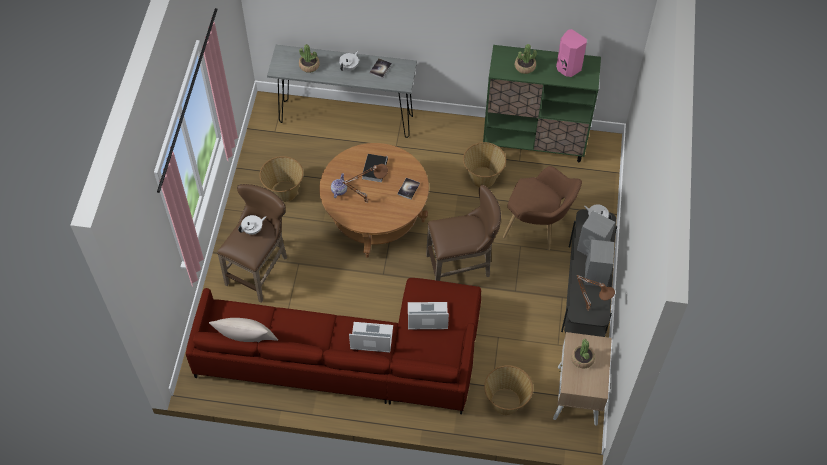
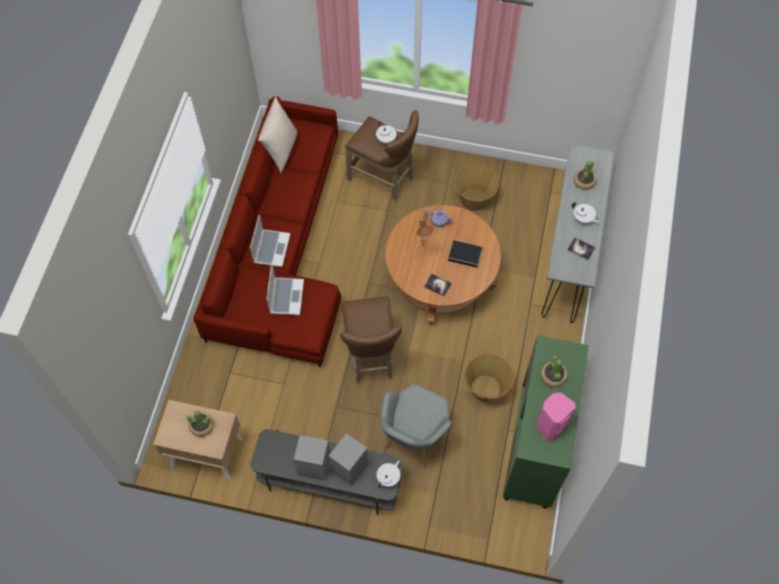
camera: 95 degrees right, 5 degrees up
(506, 401) = (211, 383): basket -> none
(538, 228) = (414, 439): brown armchair -> grey armchair
(588, 309) = (272, 451): brown table lamp -> none

